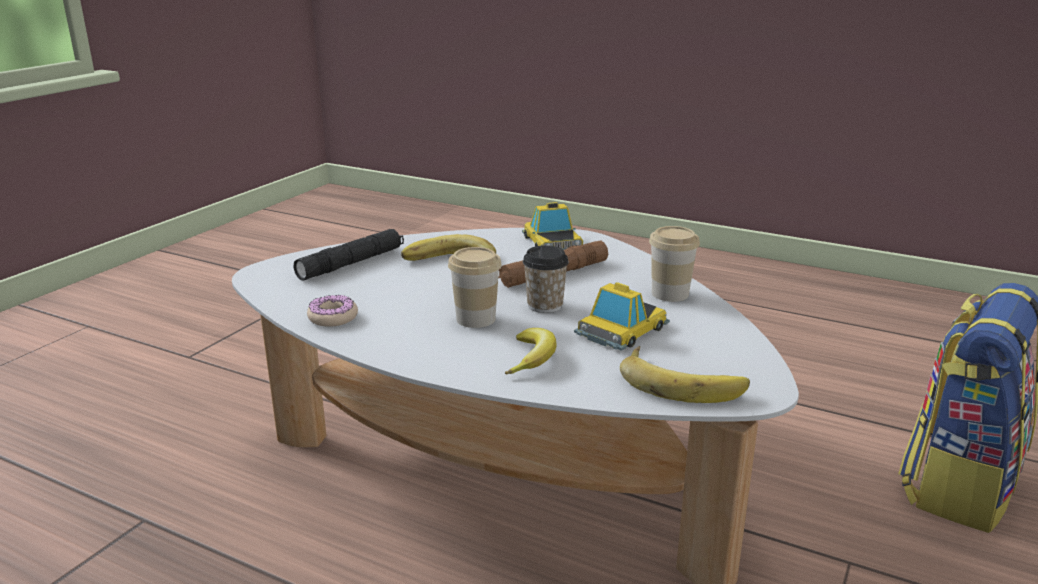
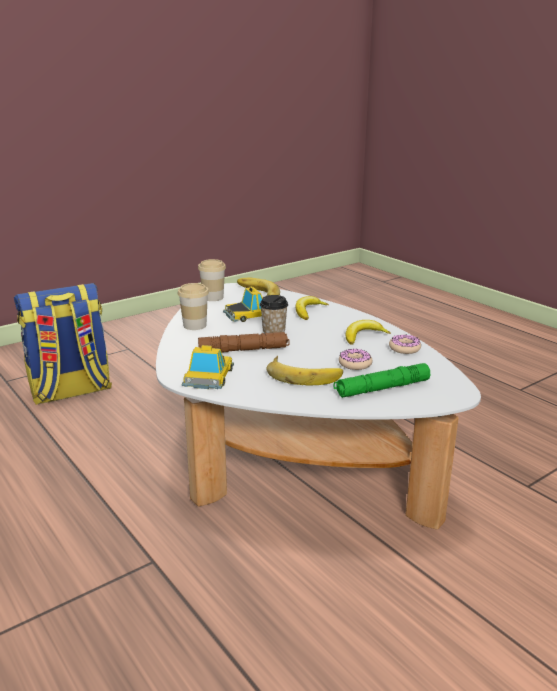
camera: 155 degrees left, 0 degrees up
(351, 263) = (382, 388): black flashlight -> green flashlight
(396, 283) = (355, 364): none -> donut
(403, 326) = (363, 336): none -> banana
(476, 319) = (320, 333): cup -> cup (213, 297)

